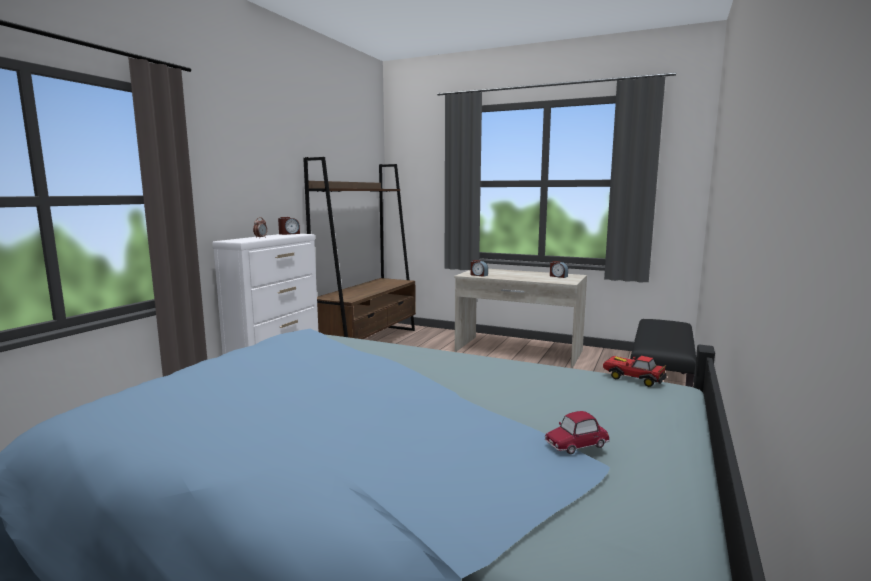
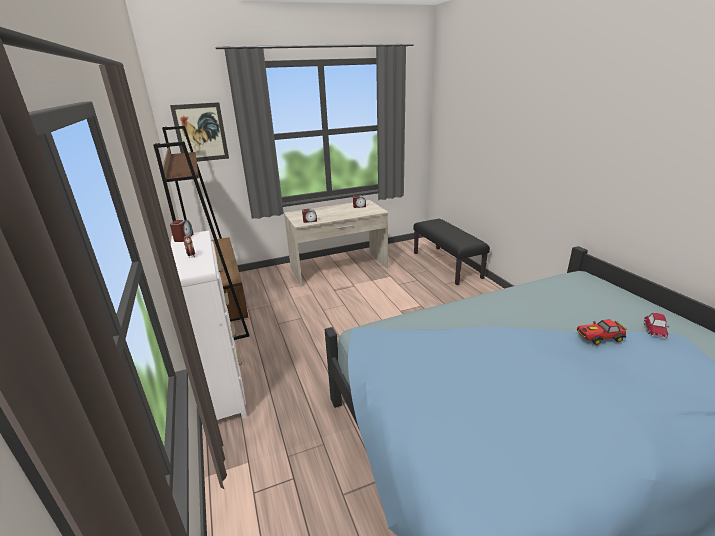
camera: 45 degrees left, 15 degrees up
(417, 174) = (200, 133): none -> picture
(633, 378) = (565, 277): toy car -> toy car (599, 337)

